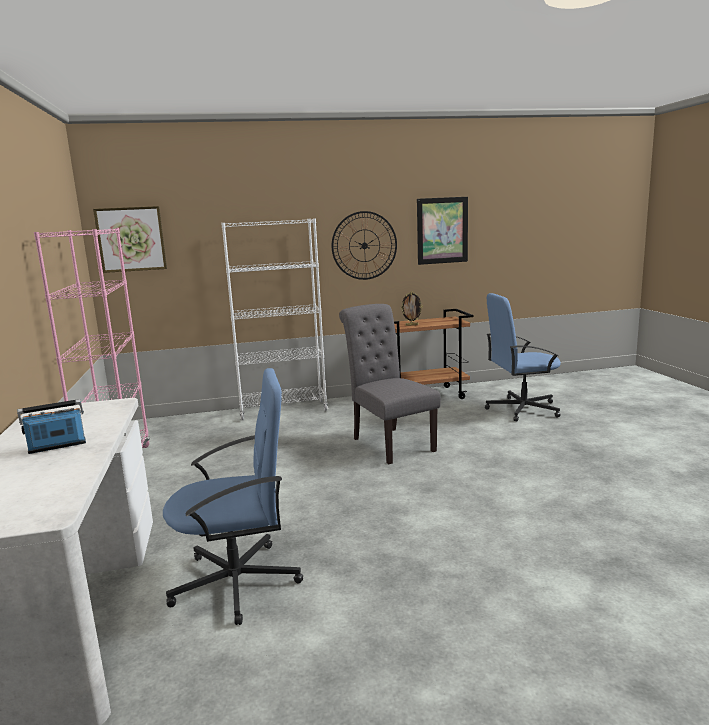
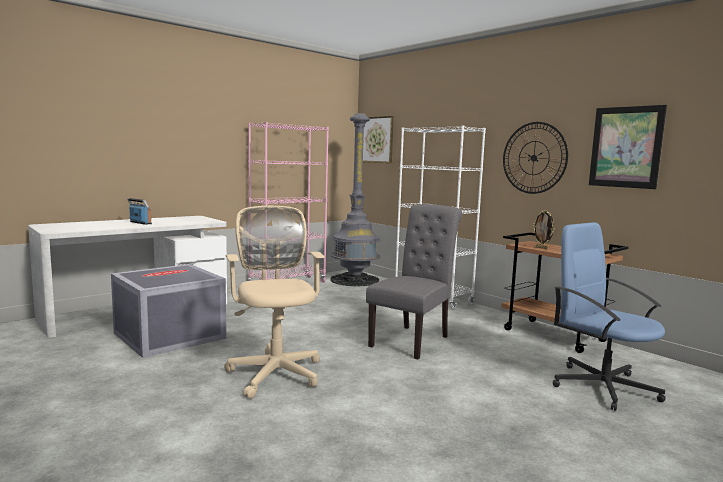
camera: 60 degrees right, 5 degrees down
(165, 430) = (354, 280): none -> grey floor lamp
(238, 582) = (168, 336): blue office chair -> grey storage box
(422, 520) = (275, 372): none -> beige office chair

